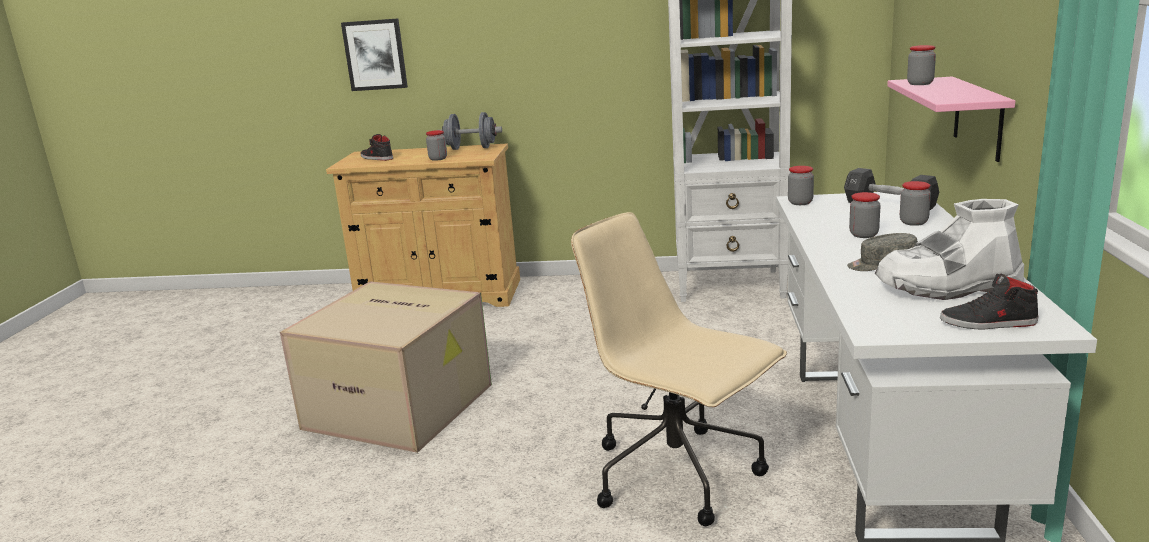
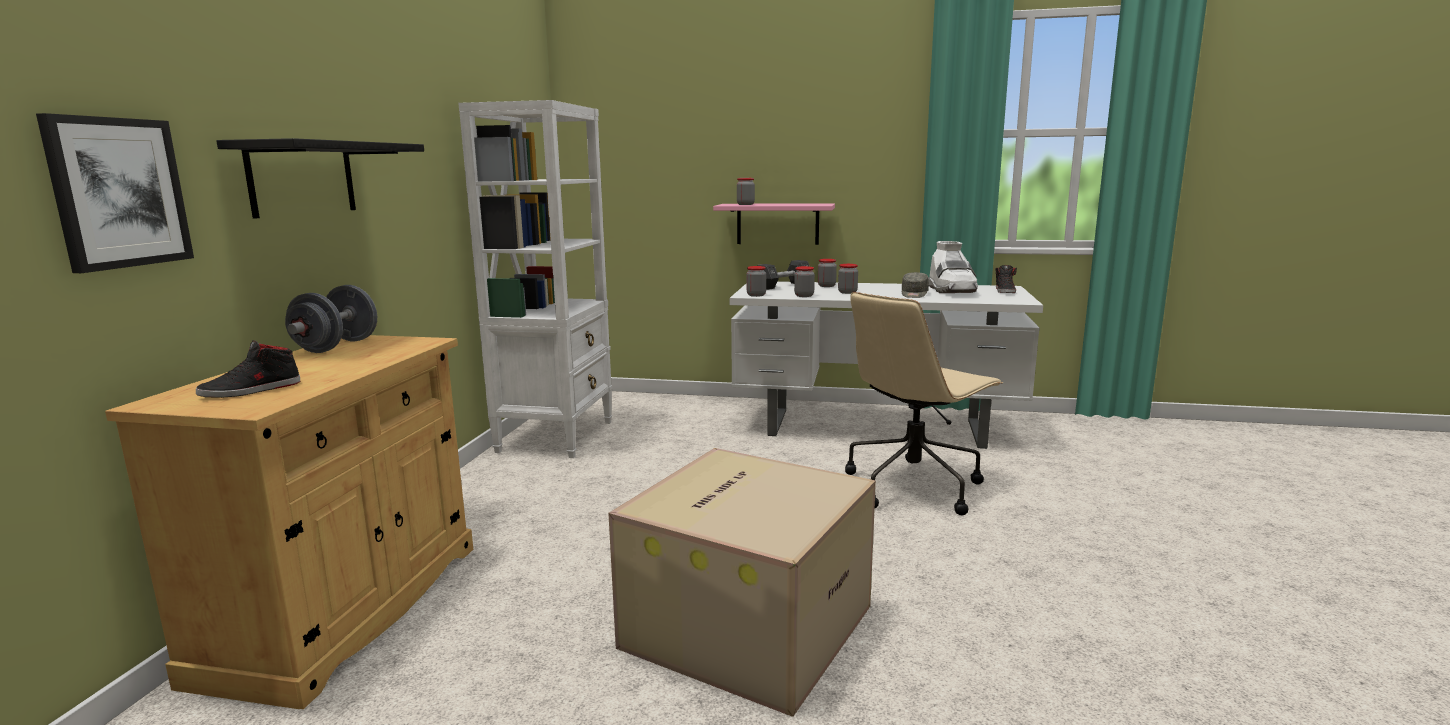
camera: 85 degrees left, 5 degrees down
(438, 159) = (374, 358): jar -> jar (804, 296)
(490, 42) = (302, 178): none -> black shelf

